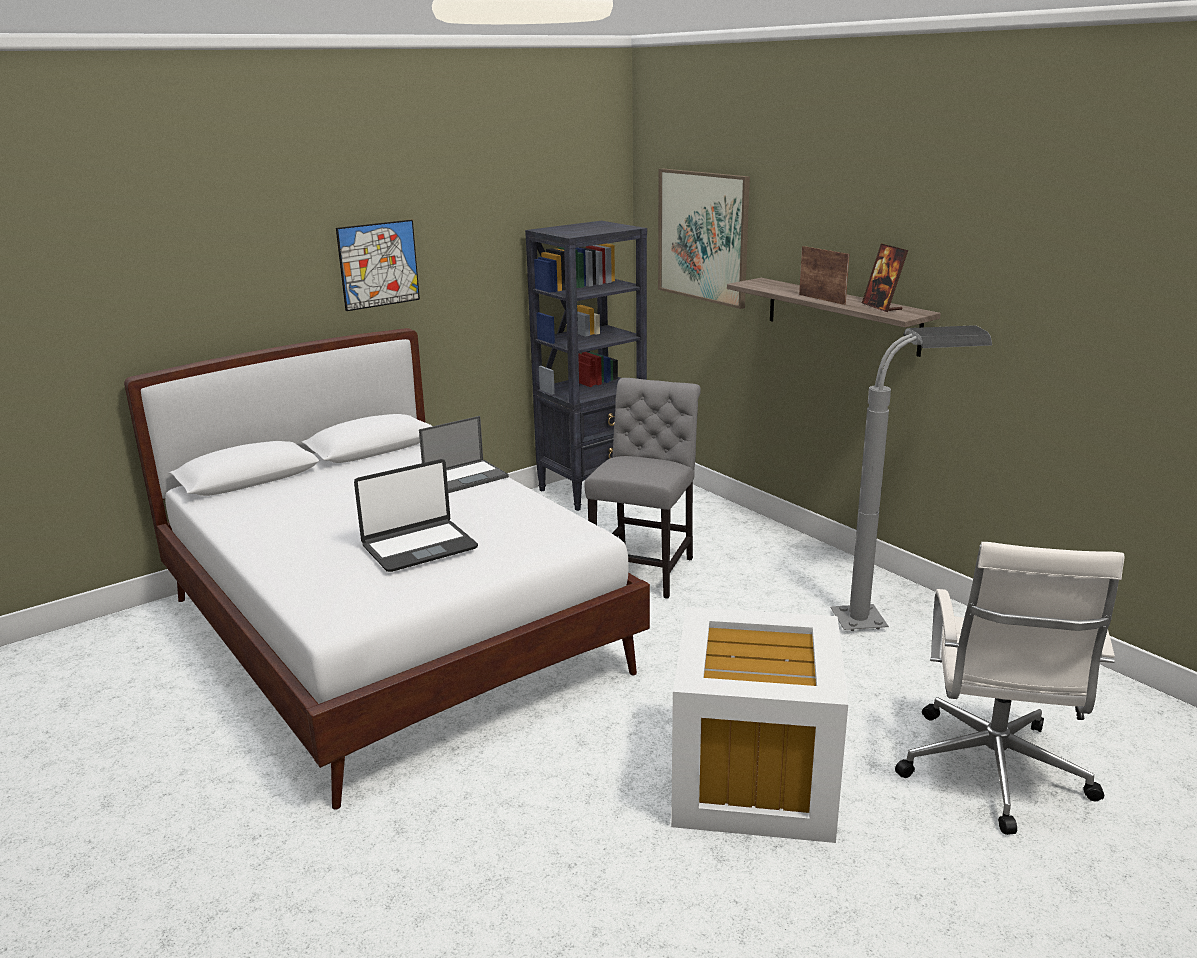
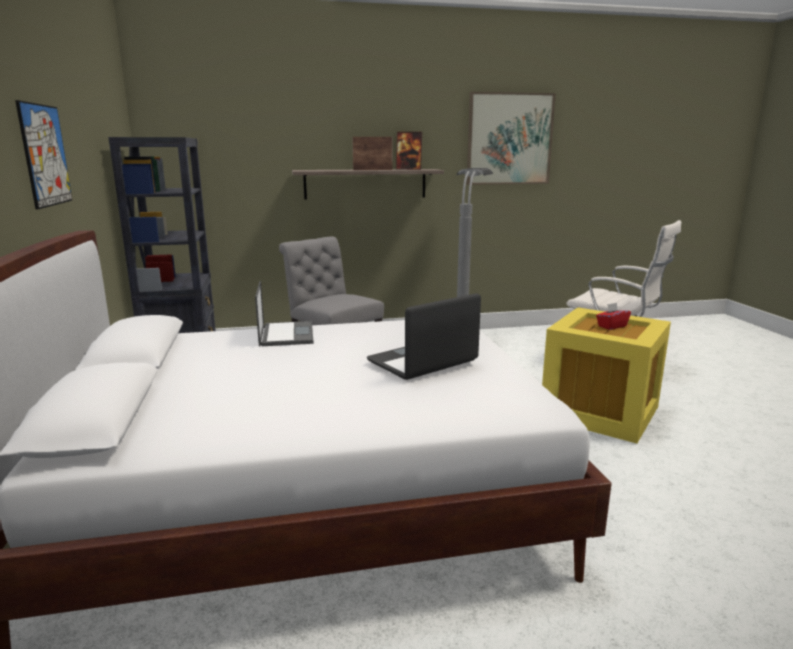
camera: 65 degrees left, 5 degrees down
(419, 547) = (423, 362): laptop -> laptop turned 120 degrees counterclockwise
(703, 236) = (226, 147): picture -> picture (509, 139)
(756, 783) = (601, 411): white storage box -> yellow storage box
(779, 658) = (611, 326): none -> red tissue box

